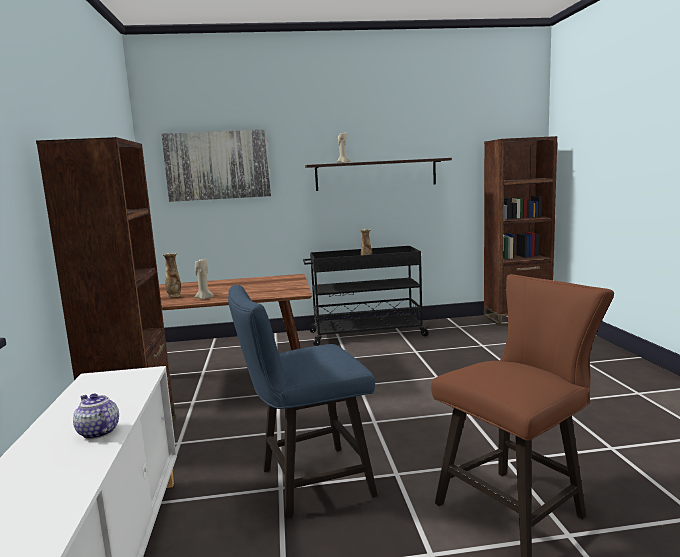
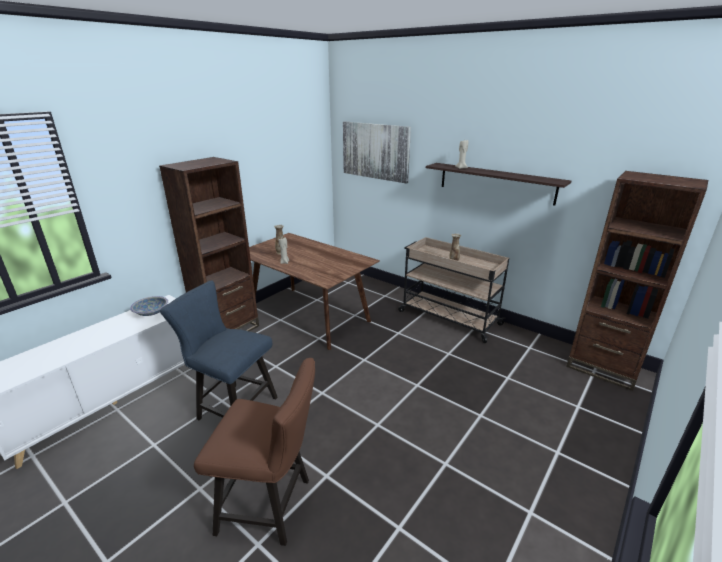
camera: 45 degrees right, 15 degrees up
(97, 432) = (106, 338): teapot -> none
(104, 390) = (151, 312): none -> bowl
(365, 334) = (448, 317): black cart -> beige cart

